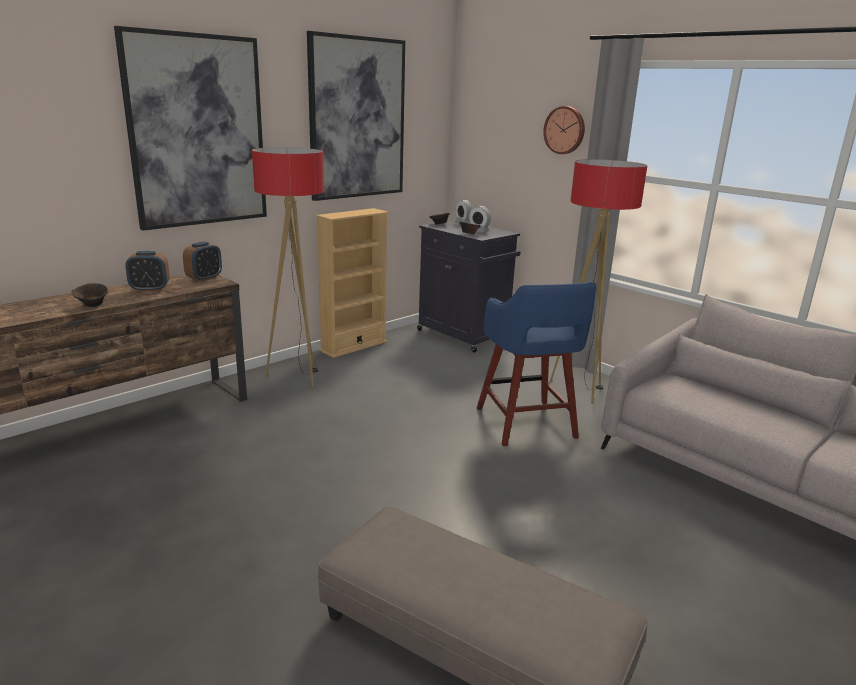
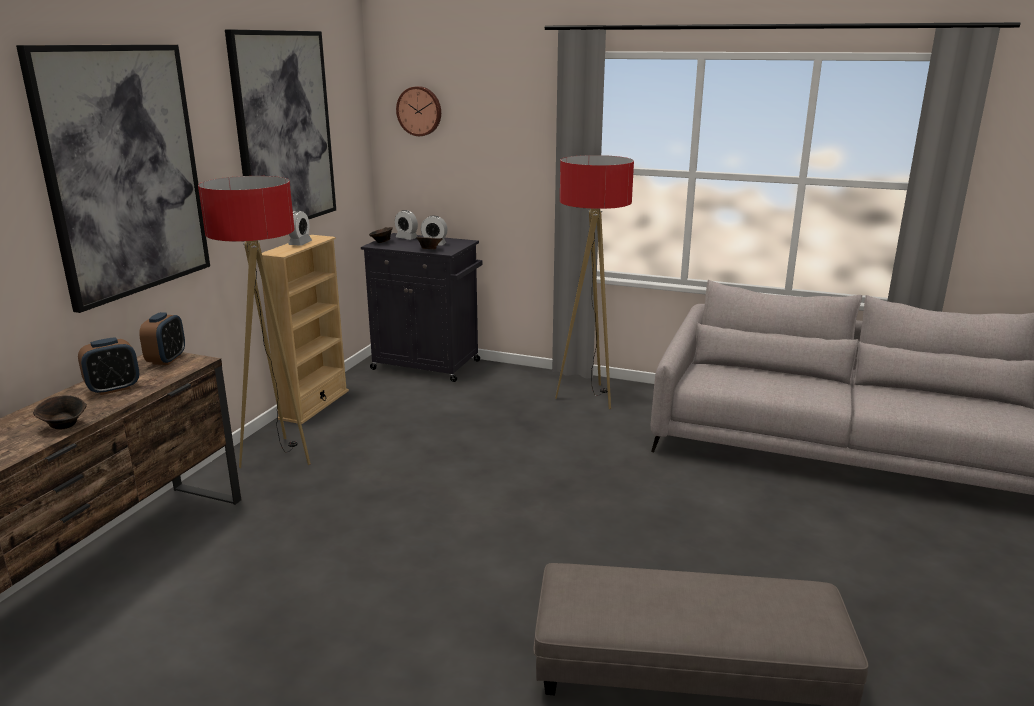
camera: 25 degrees left, 0 degrees up
(355, 212) = (300, 243): none -> alarm clock
(526, 424) = (568, 446): blue stool -> none
(565, 130) = (520, 124): wall clock -> wall clock (420, 111)

